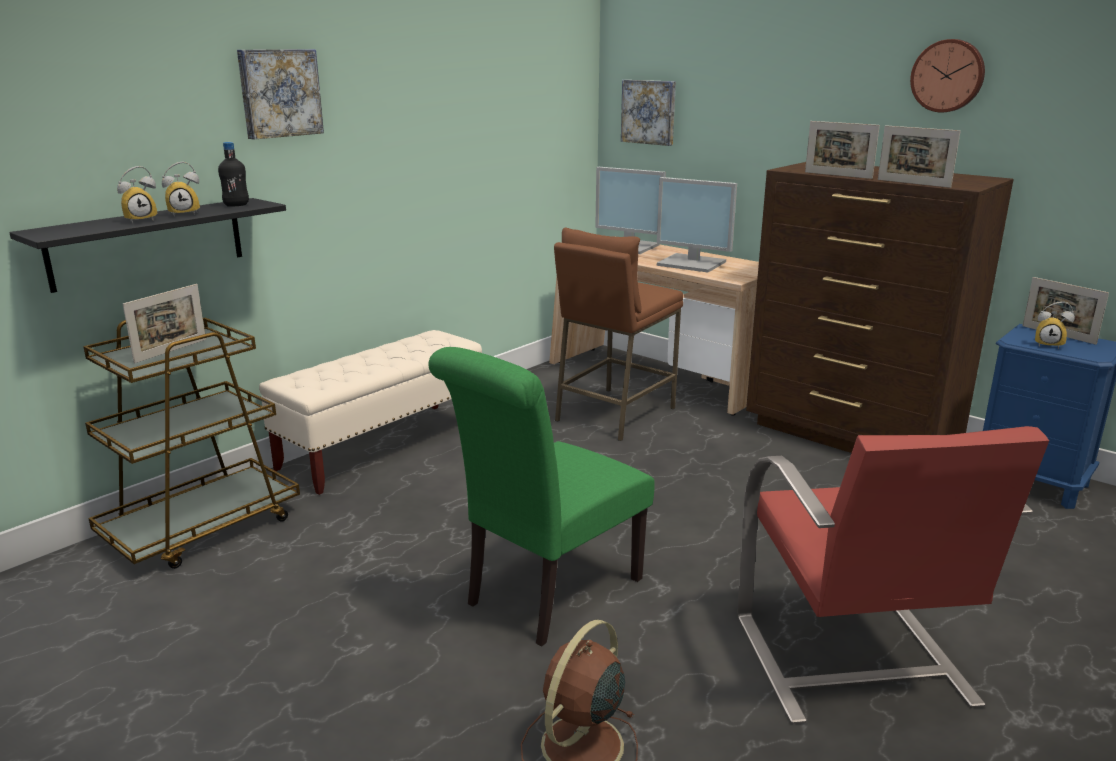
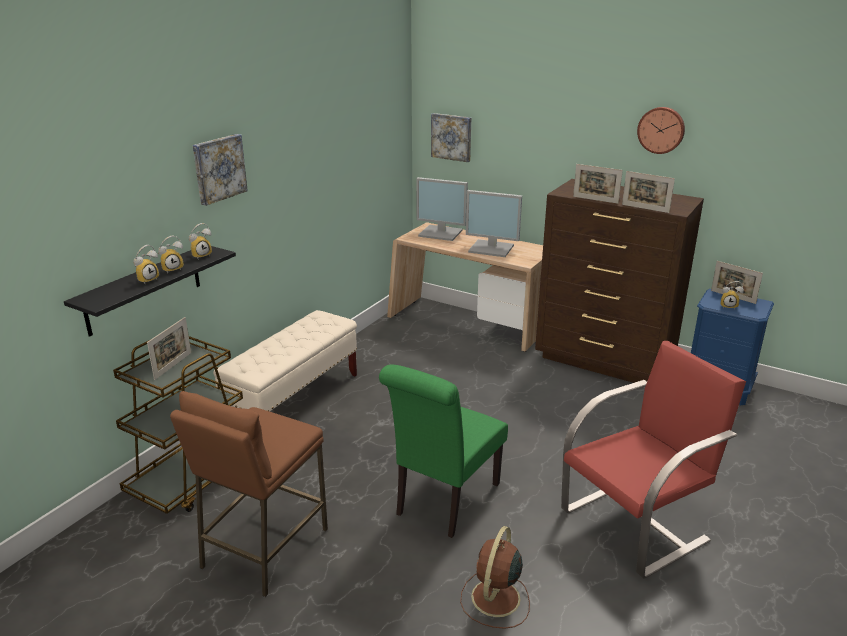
camera: 10 degrees left, 5 degrees up
(236, 205) = (201, 255): black bottle -> alarm clock
(614, 414) = (445, 358): brown stool -> brown stool (264, 548)
(853, 661) = (635, 524): red armchair -> red armchair turned 105 degrees counterclockwise

